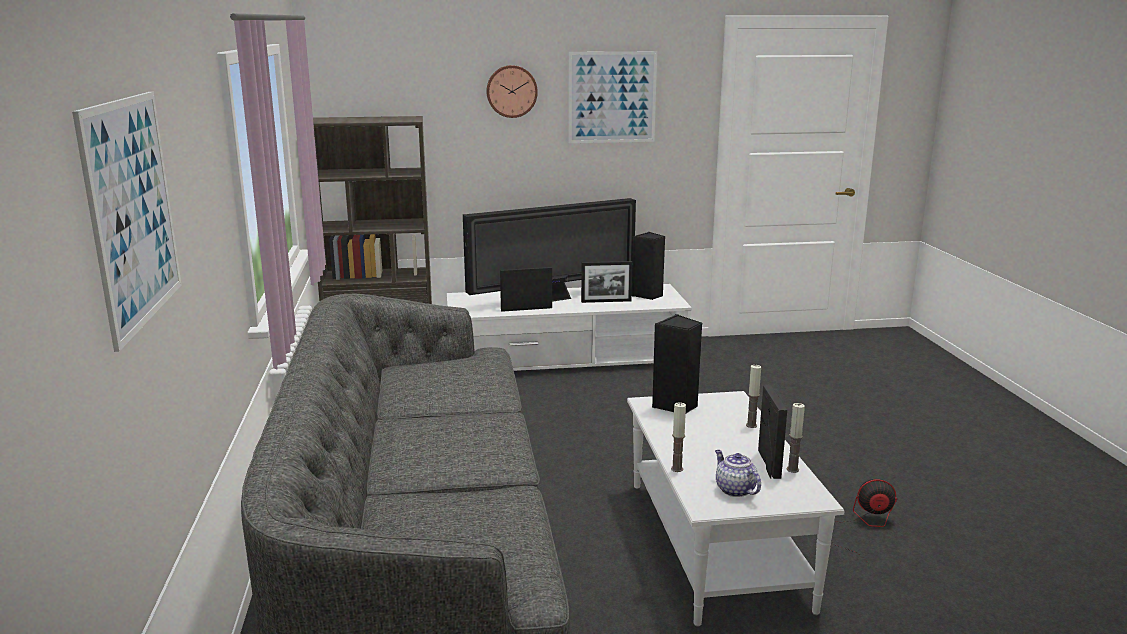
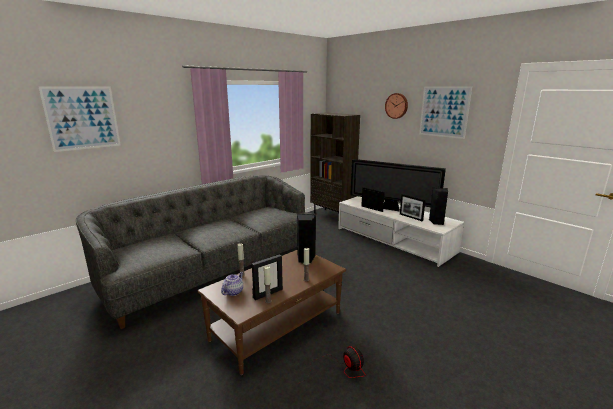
camera: 55 degrees right, 0 degrees up
(715, 542) = (278, 326): white coffee table -> brown coffee table

